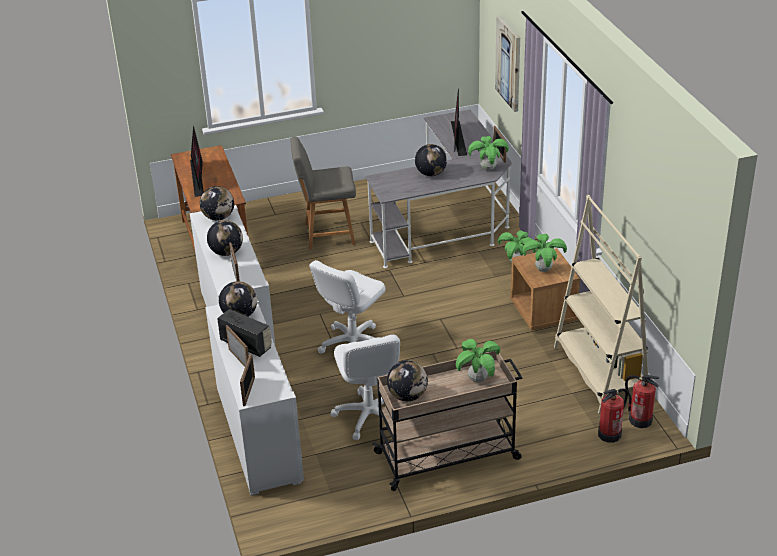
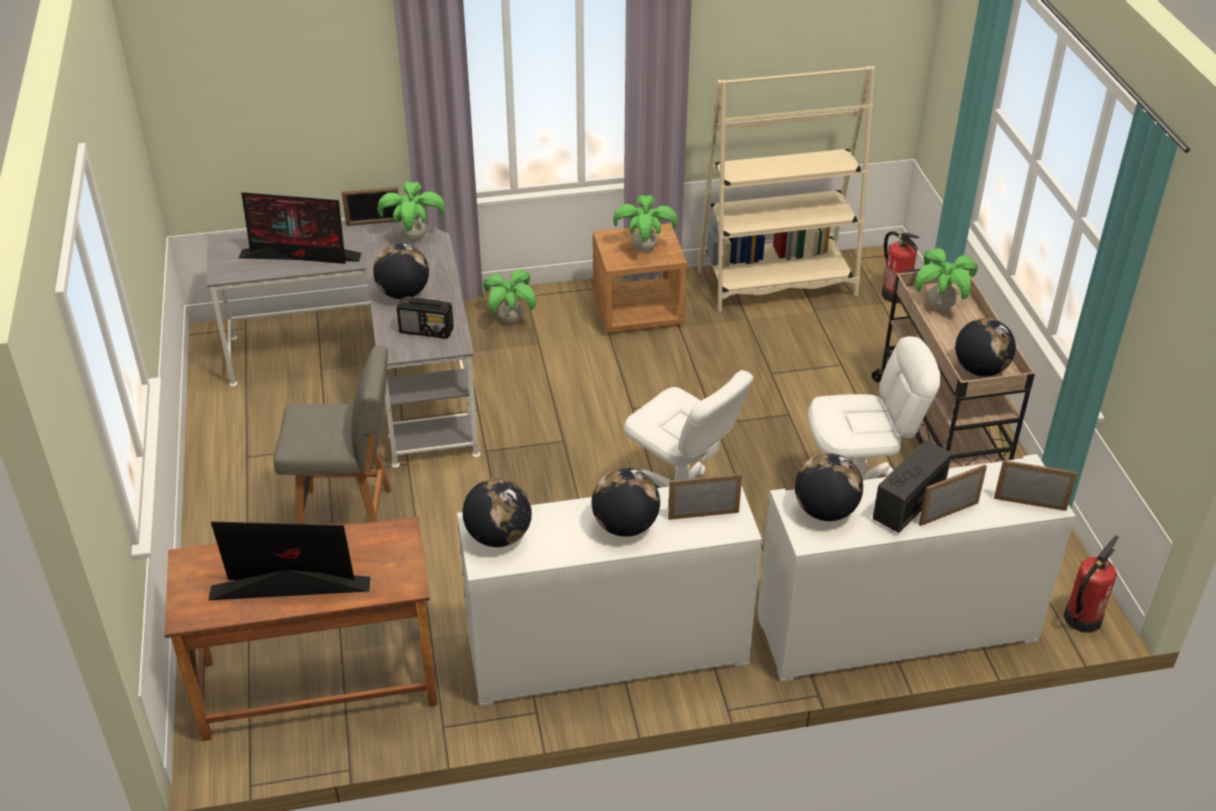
camera: 85 degrees left, 5 degrees up
(327, 234) = (349, 518): grey chair -> grey chair turned 90 degrees counterclockwise
(397, 185) = (427, 331): none -> radio
(509, 63) = (290, 96): picture -> none
(640, 420) = (869, 268): fire extinguisher -> fire extinguisher (1082, 618)

